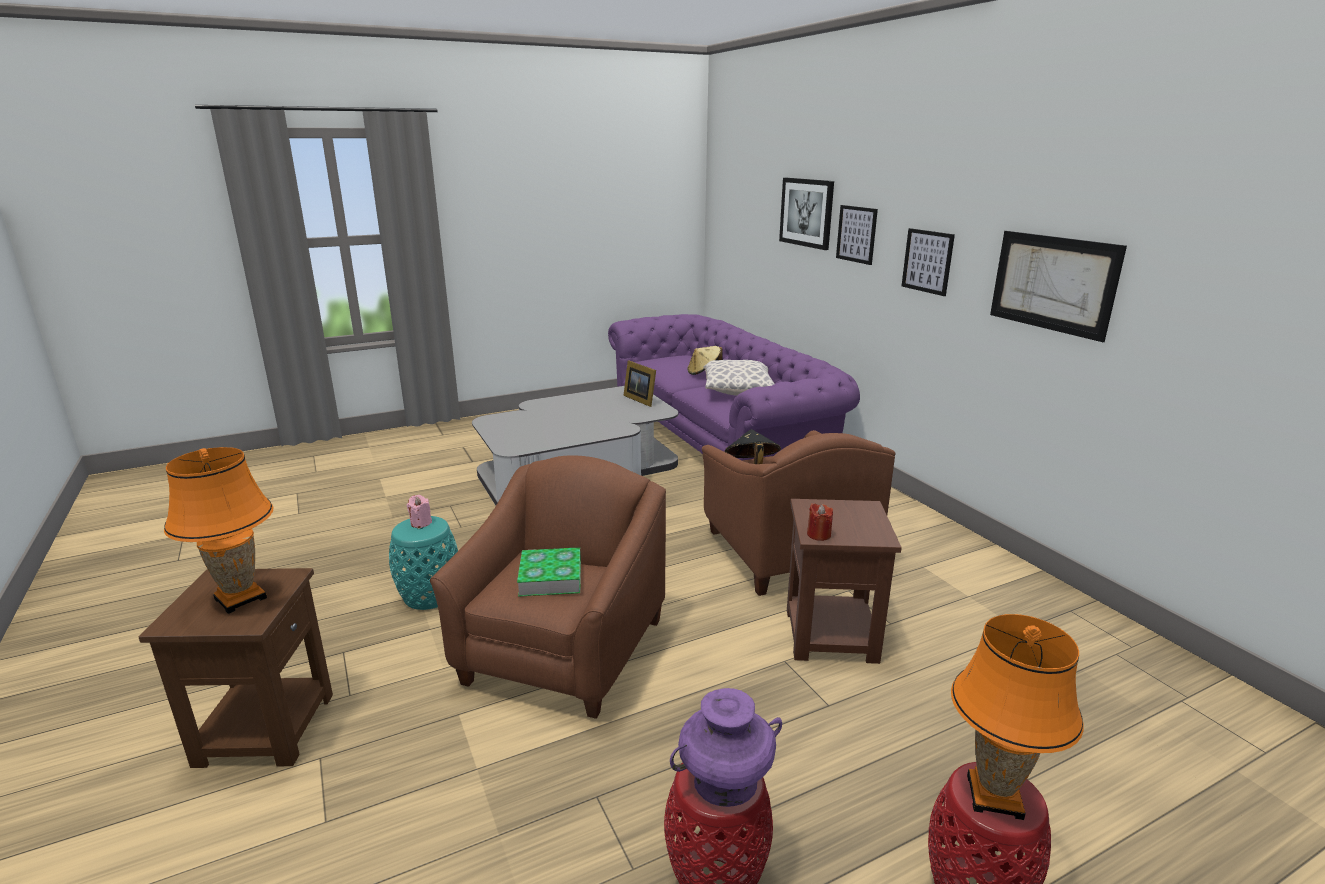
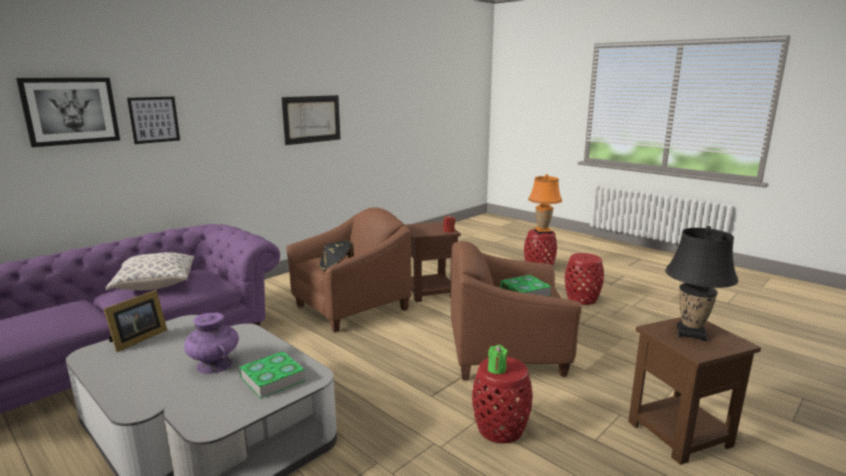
camera: 110 degrees left, 5 degrees down
(240, 598) = (691, 333): orange table lamp -> black table lamp
(421, 523) = (497, 369): pink candle -> green candle
(429, 595) = (500, 429): turquoise stool -> red stool
(525, 437) = (272, 378): none -> book
(704, 372) = (70, 307): beige hat -> none
(726, 781) = (585, 256): purple vase -> purple vase (214, 365)
(927, 261) = (232, 125): picture -> none

